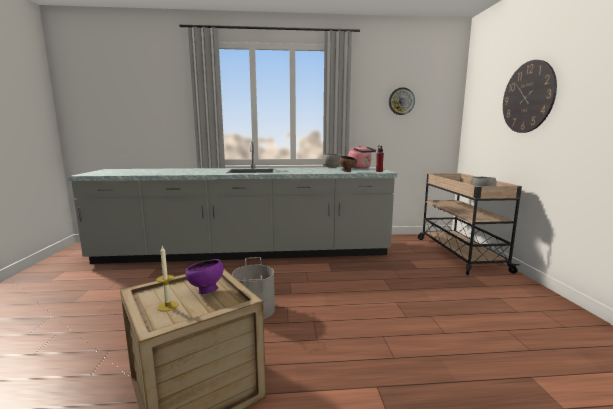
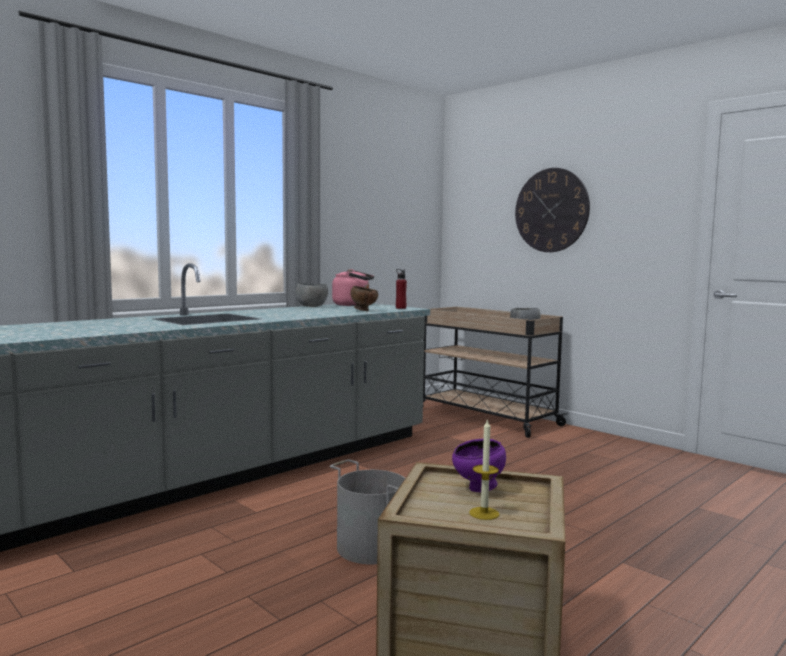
camera: 40 degrees left, 5 degrees down
(401, 101) = (378, 202): wall clock -> none

